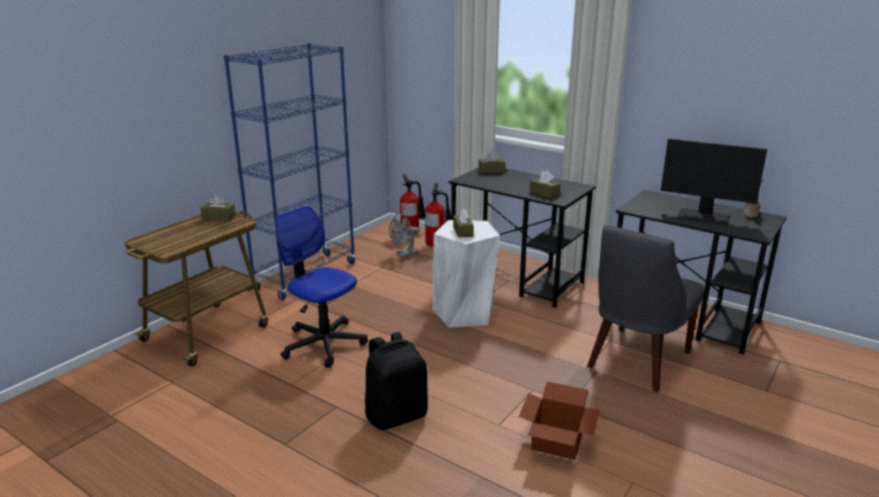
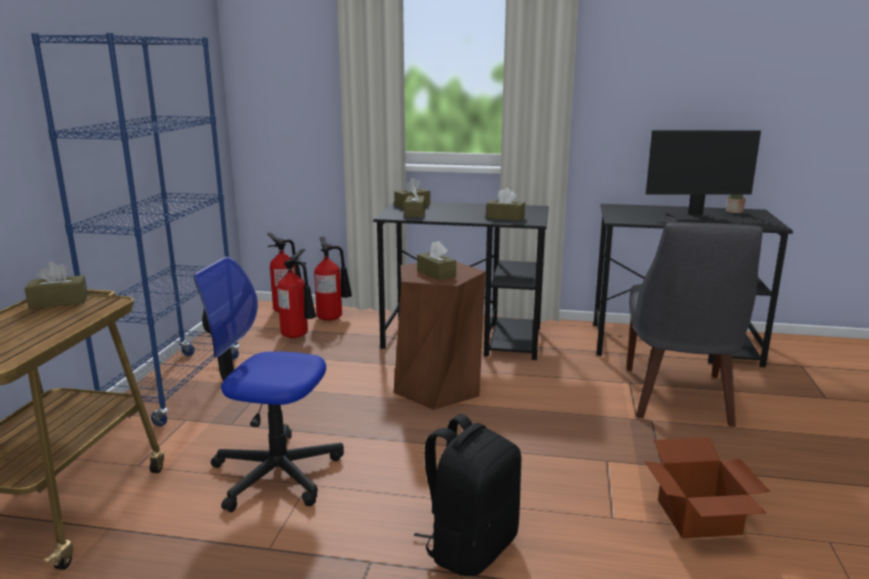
camera: 25 degrees left, 5 degrees down
(404, 255) = (299, 336): grey fan -> fire extinguisher
(464, 313) = (437, 388): white stool -> brown stool
(483, 179) = (415, 213): none -> brown tissue box

